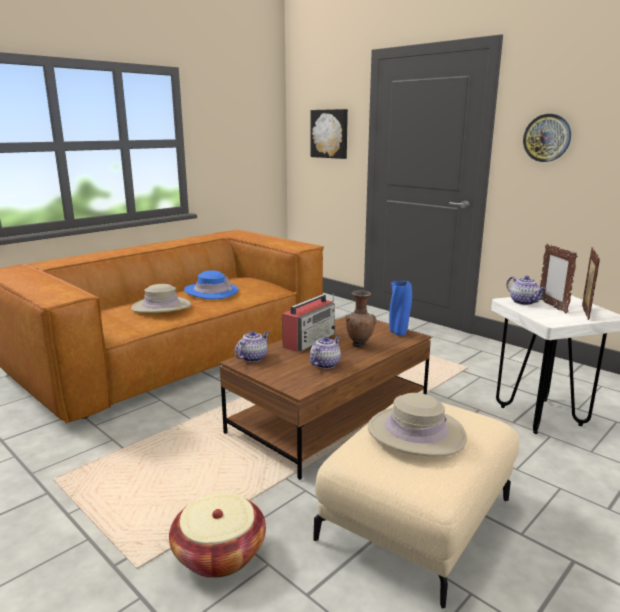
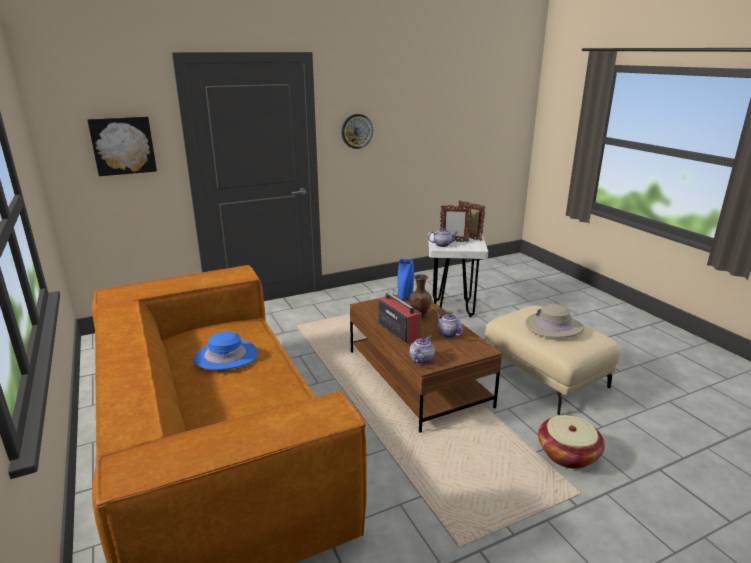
camera: 70 degrees left, 5 degrees up
(161, 307) = (252, 392): beige hat -> none
(253, 358) = (421, 359): teapot -> teapot turned 60 degrees clockwise

